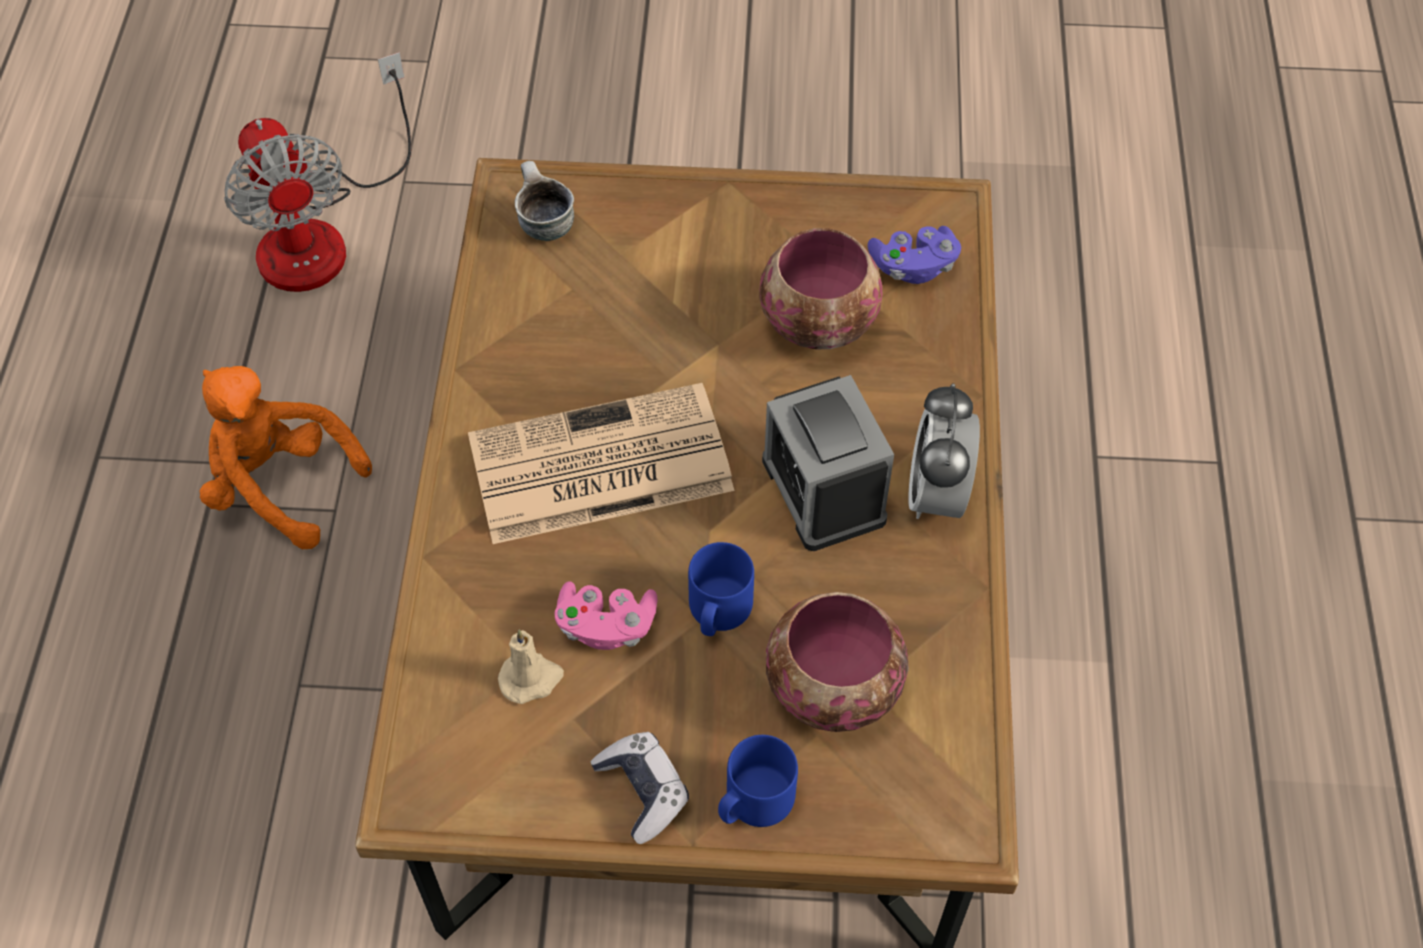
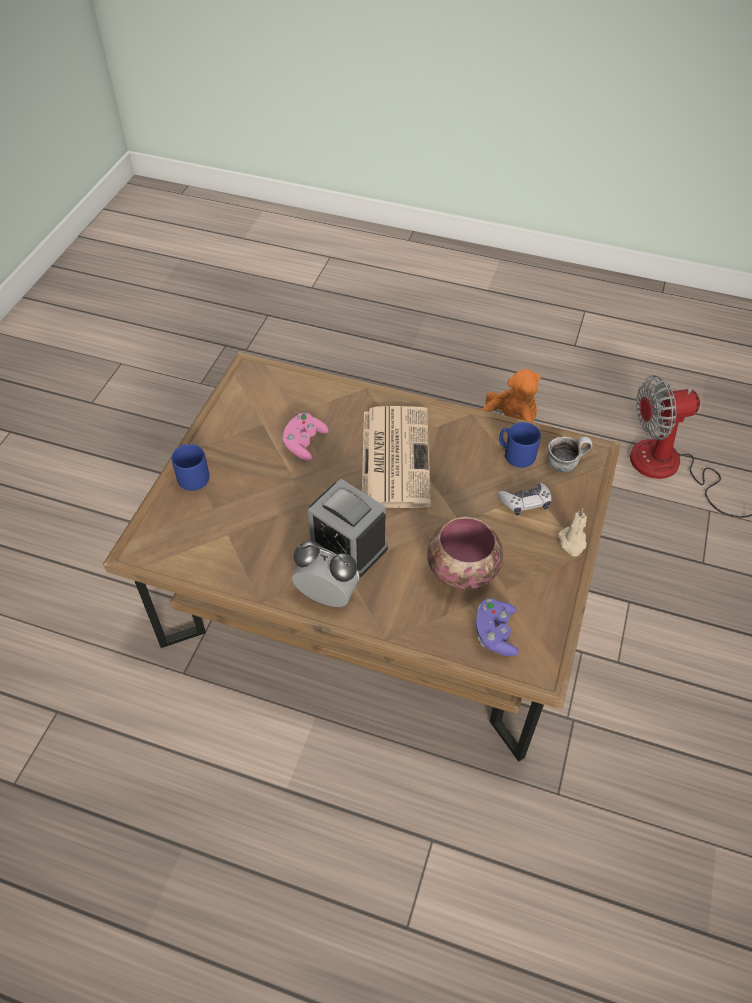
camera: 105 degrees right, 5 degrees down
(531, 678) = (288, 414): beige candle -> beige candle (572, 542)
(642, 790) = (217, 439): game controller -> game controller (525, 503)
(718, 611) = (294, 485): blue mug -> blue mug (516, 454)
(823, 490) = (348, 545): alarm clock -> alarm clock turned 135 degrees counterclockwise
(830, 691) = (233, 518): bowl -> none

